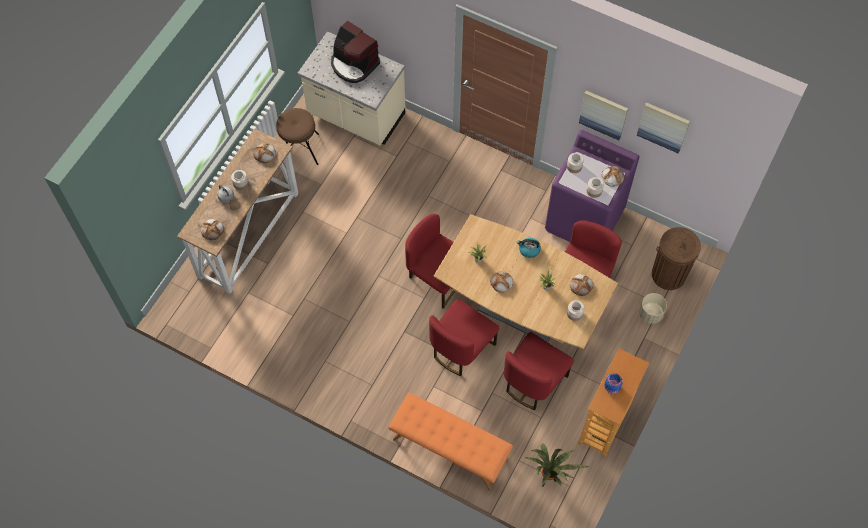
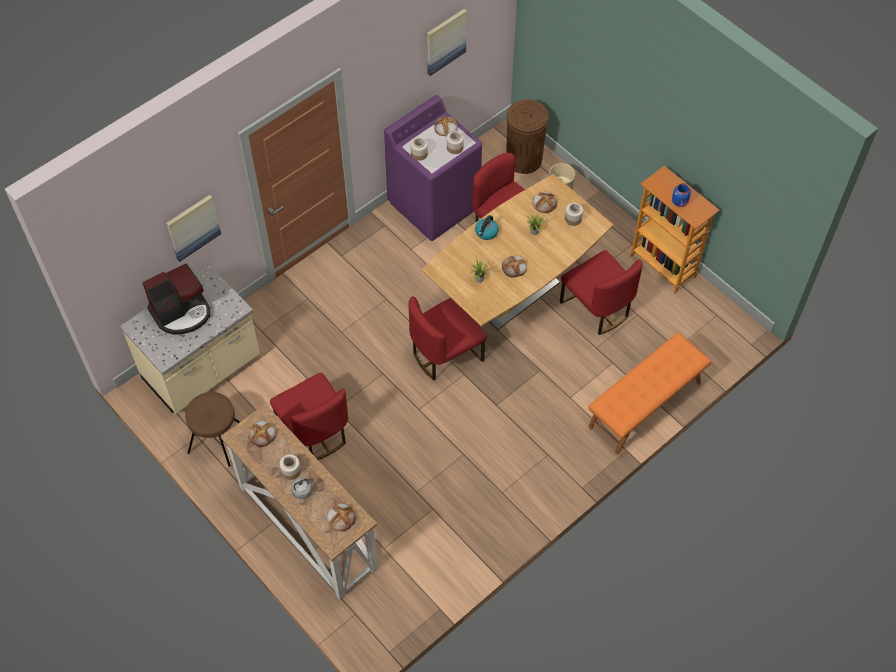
camera: 70 degrees left, 5 degrees down
(461, 348) = (536, 359): red chair -> red chair (314, 432)
(548, 480) = (705, 330): potted plant -> none
(603, 114) = (396, 90): picture -> picture (193, 227)

